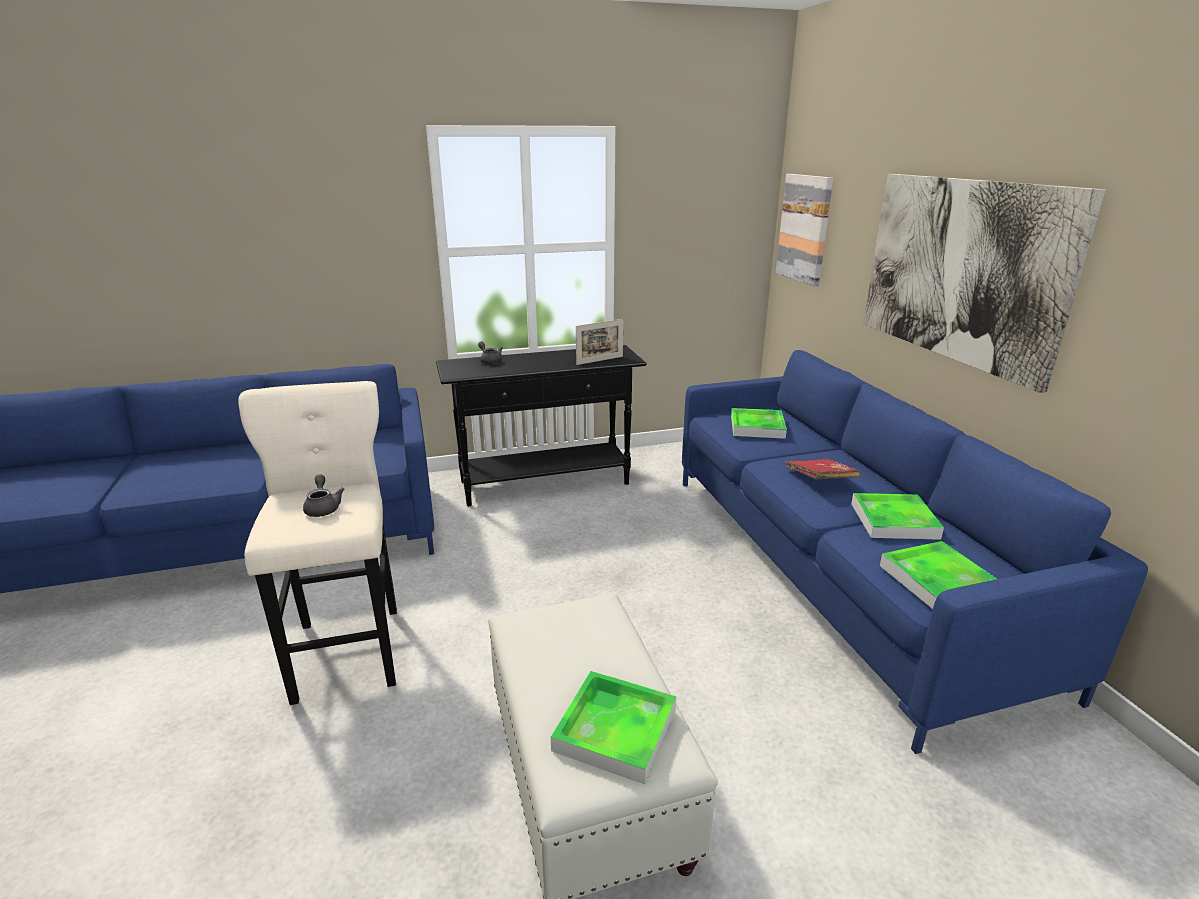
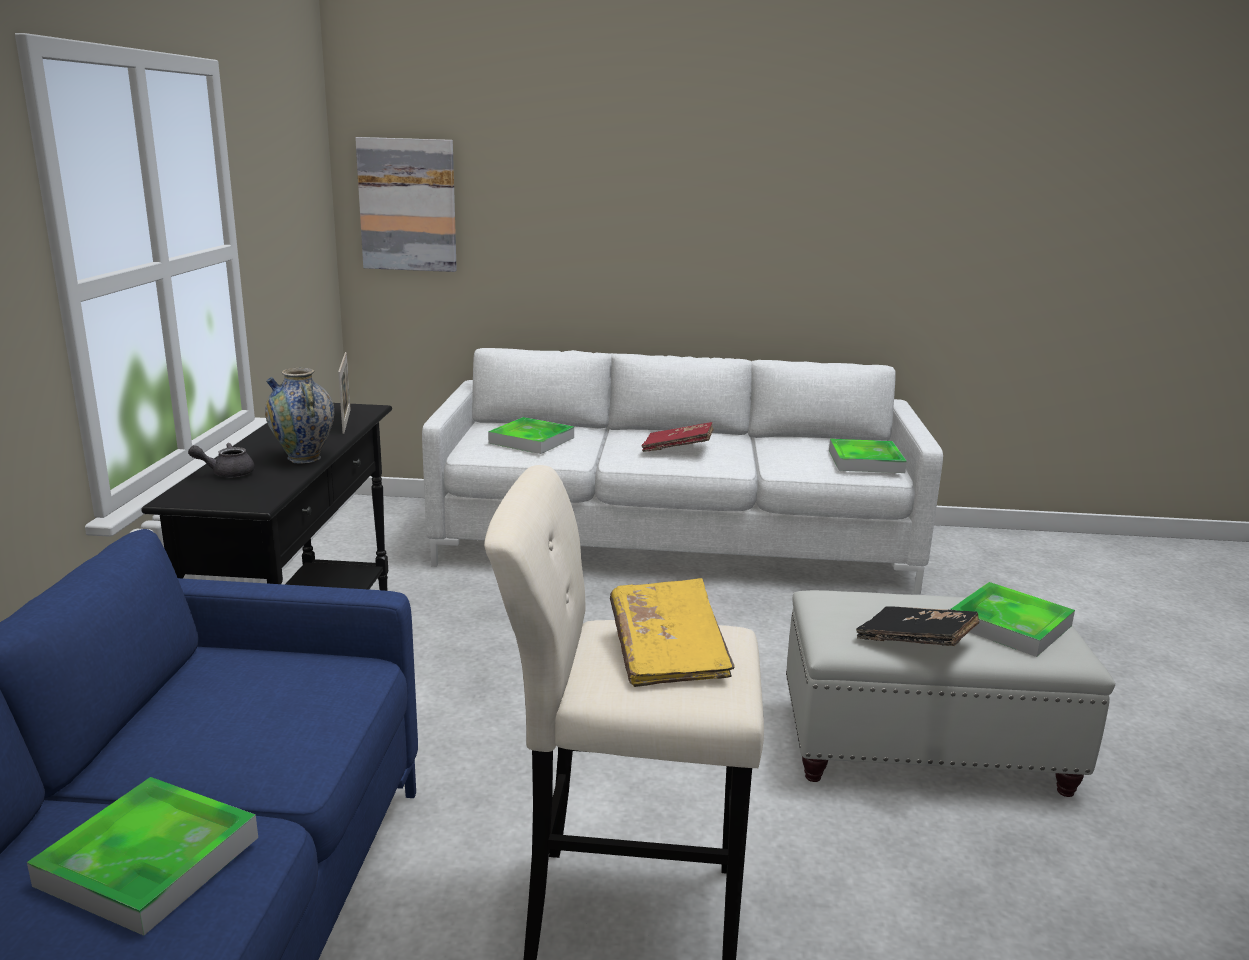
camera: 70 degrees left, 5 degrees down
(323, 508) = (668, 652): grey teapot -> yellow book
(525, 367) = (304, 458): none -> vase
(540, 665) = (916, 643): none -> black book
(835, 569) = (674, 545): blue sofa -> white sofa
(894, 521) = (771, 448): tray -> tray (149, 861)
(961, 270) = (678, 221): picture -> none

